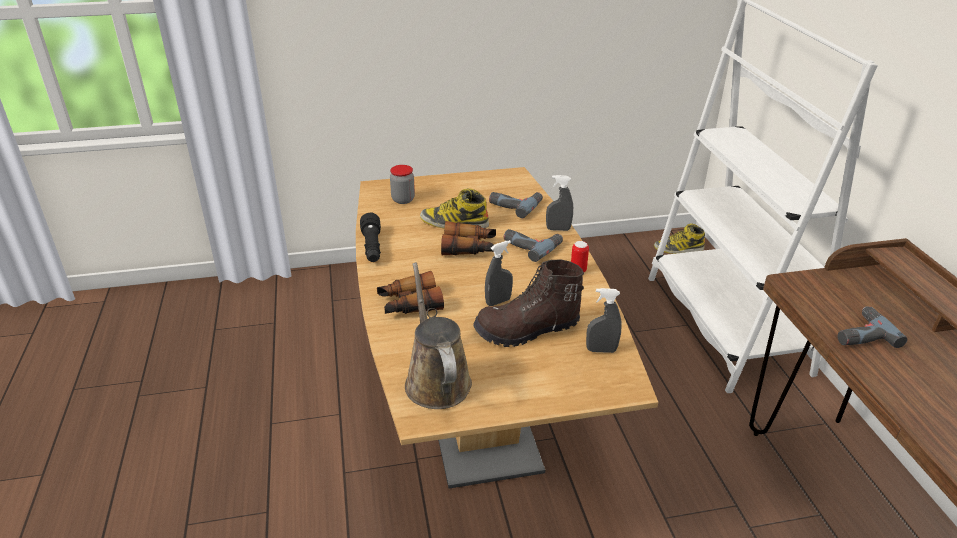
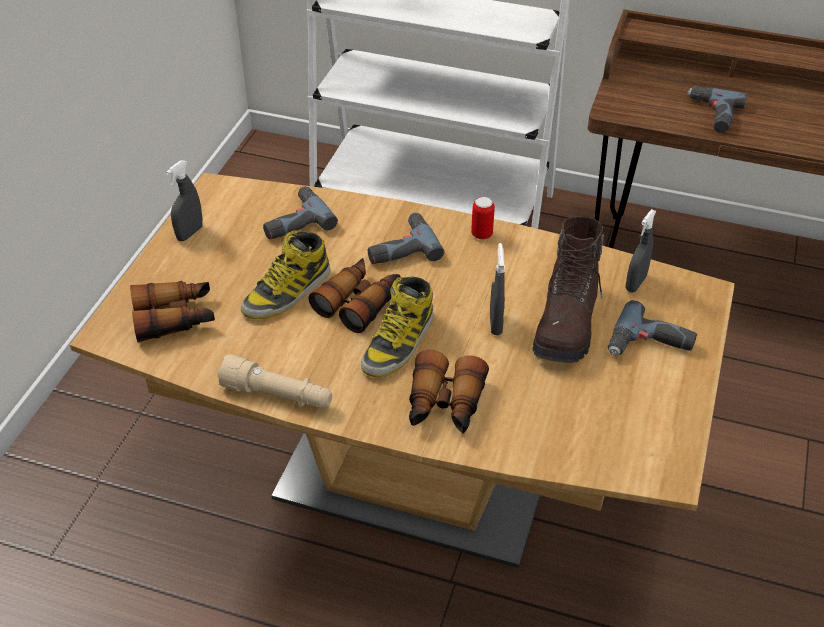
camera: 60 degrees left, 10 degrees up
(372, 247) = (278, 395): black flashlight -> beige flashlight
(403, 199) = (175, 318): jar -> binoculars
(436, 380) = (611, 435): brown watering can -> none
(541, 375) = (650, 346): none -> power drill
(558, 229) = (383, 211): grey spray bottle -> grey spray bottle (190, 233)
(678, 249) = (280, 165): boot -> boot (399, 343)

